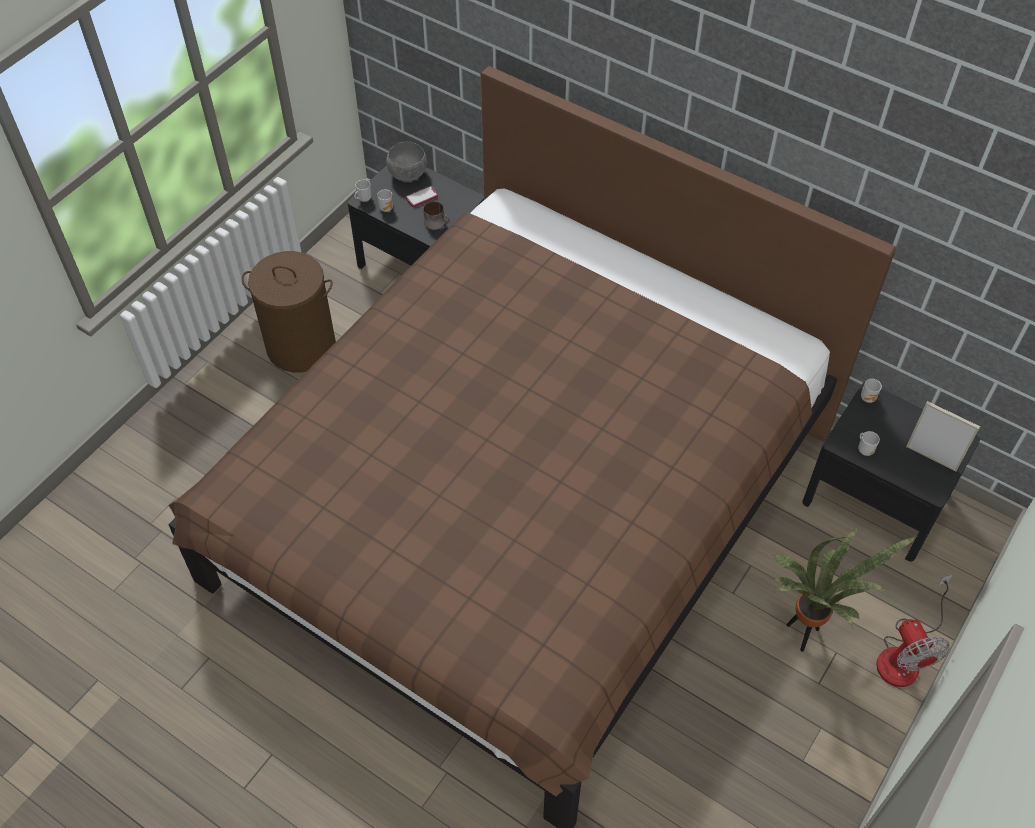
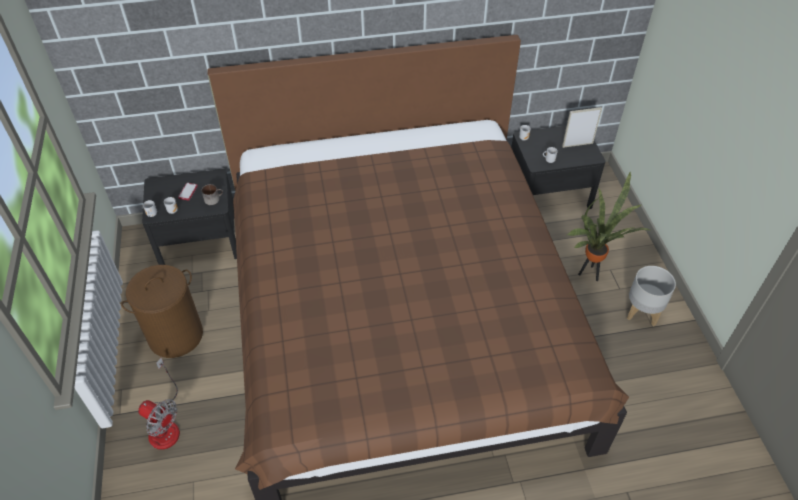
camera: 45 degrees left, 5 degrees down
(408, 175) = (165, 185): grey bowl -> none
(812, 734) = (642, 312): none -> grey planter
(904, 655) = (635, 248): fan -> fan (165, 424)

